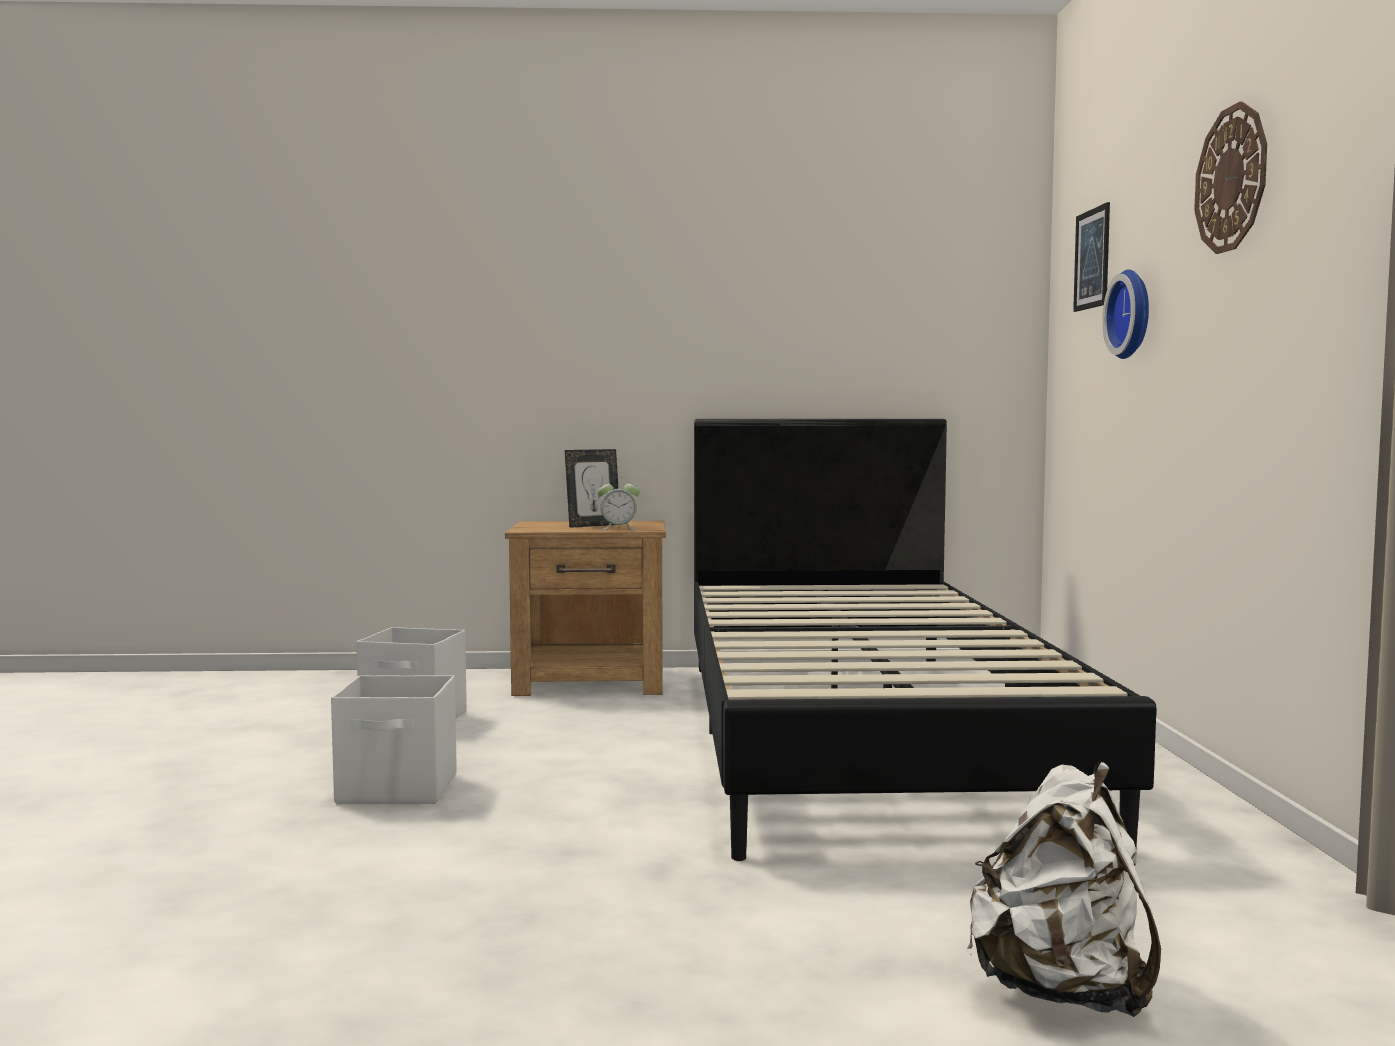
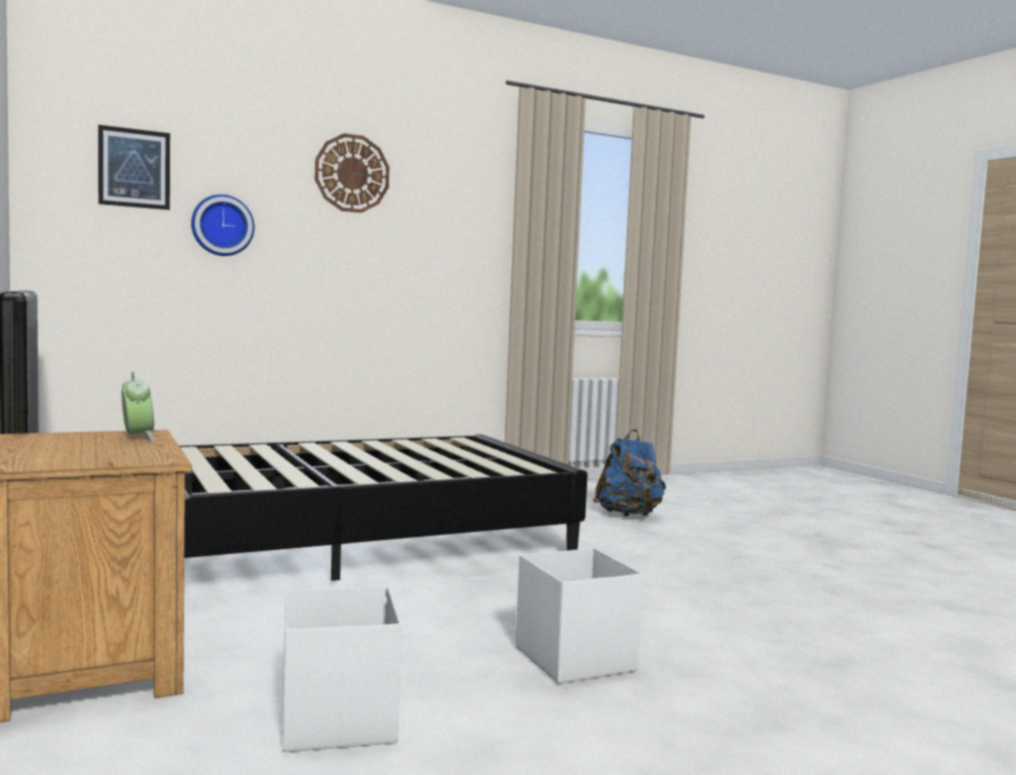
camera: 115 degrees left, 0 degrees up
(593, 525) = (86, 445): picture frame -> none
(1062, 992) = (629, 515): white backpack -> blue backpack

